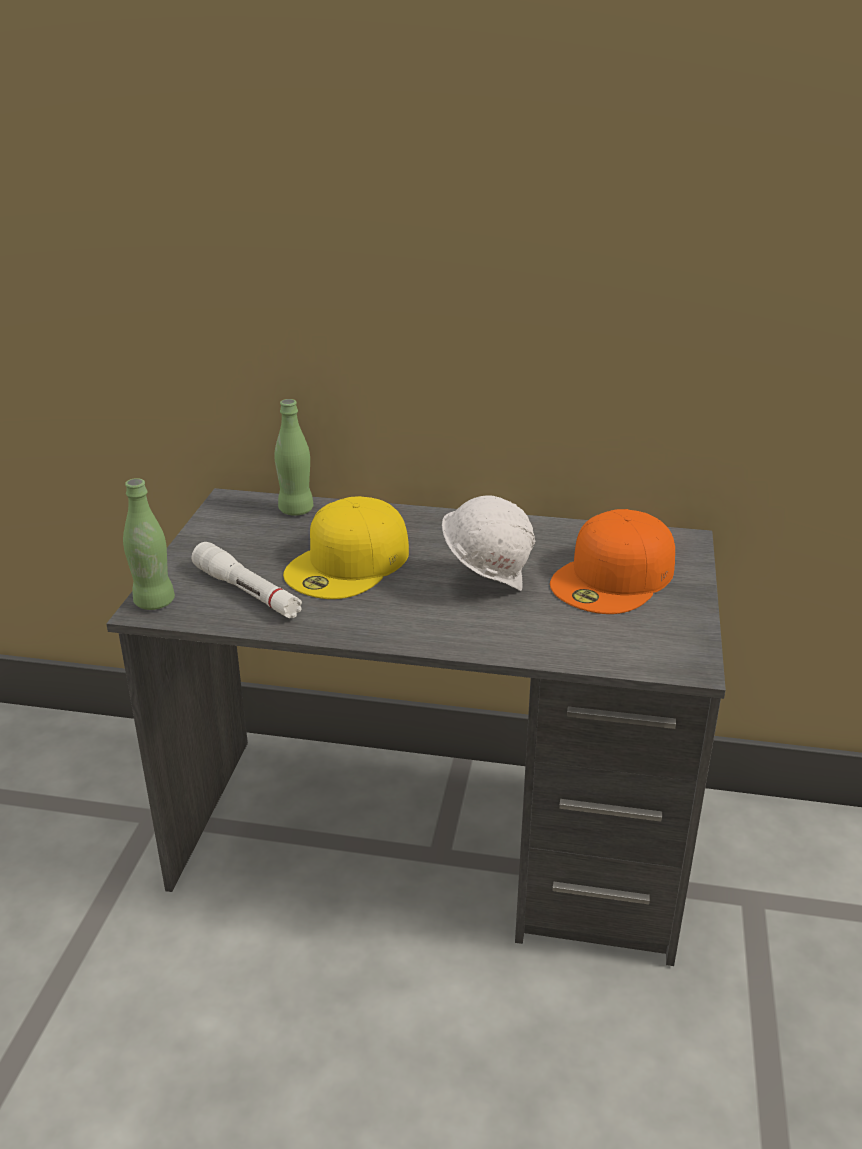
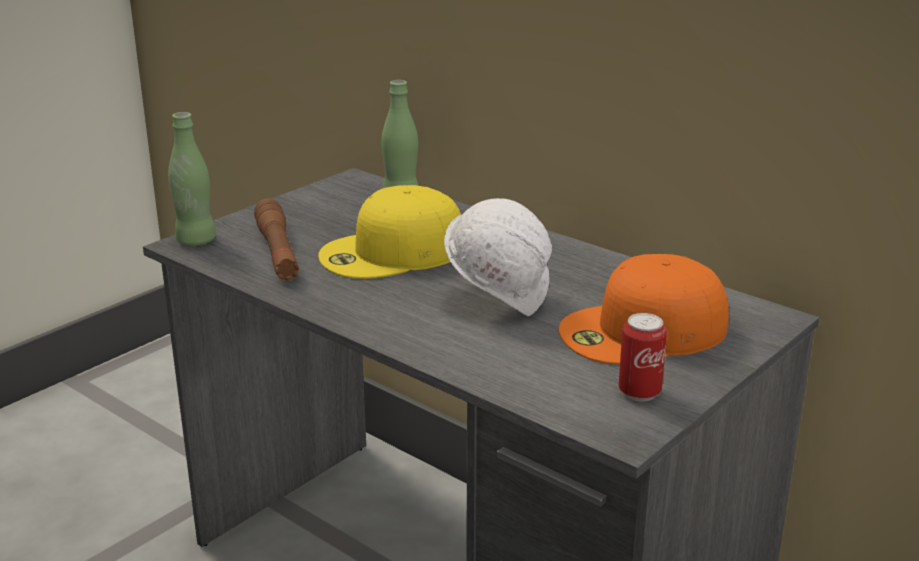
camera: 30 degrees right, 5 degrees down
(247, 592) = (278, 252): white flashlight -> brown flashlight
(665, 630) = (639, 393): none -> can

